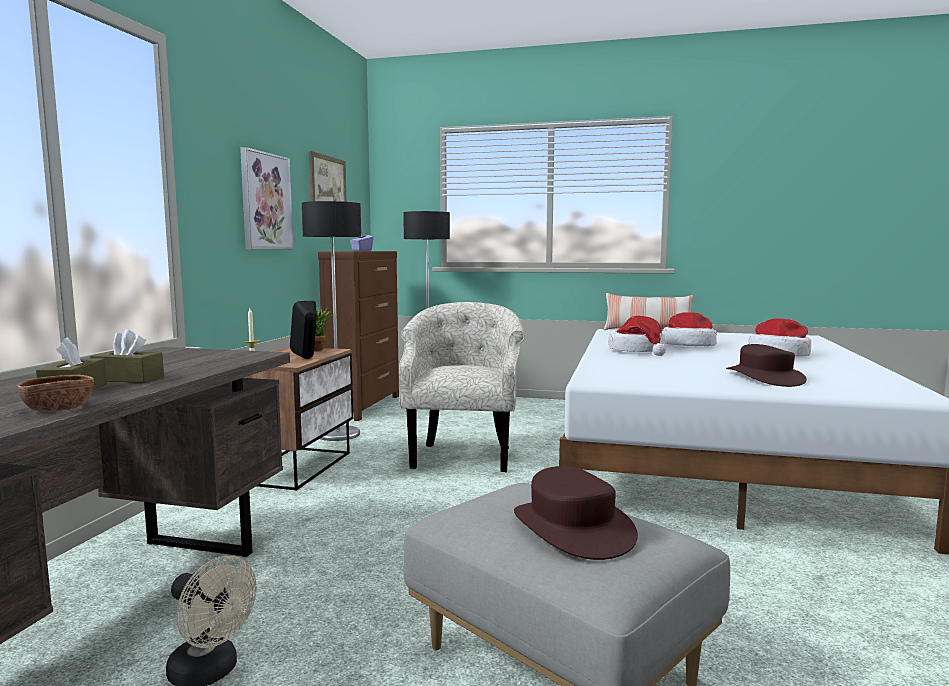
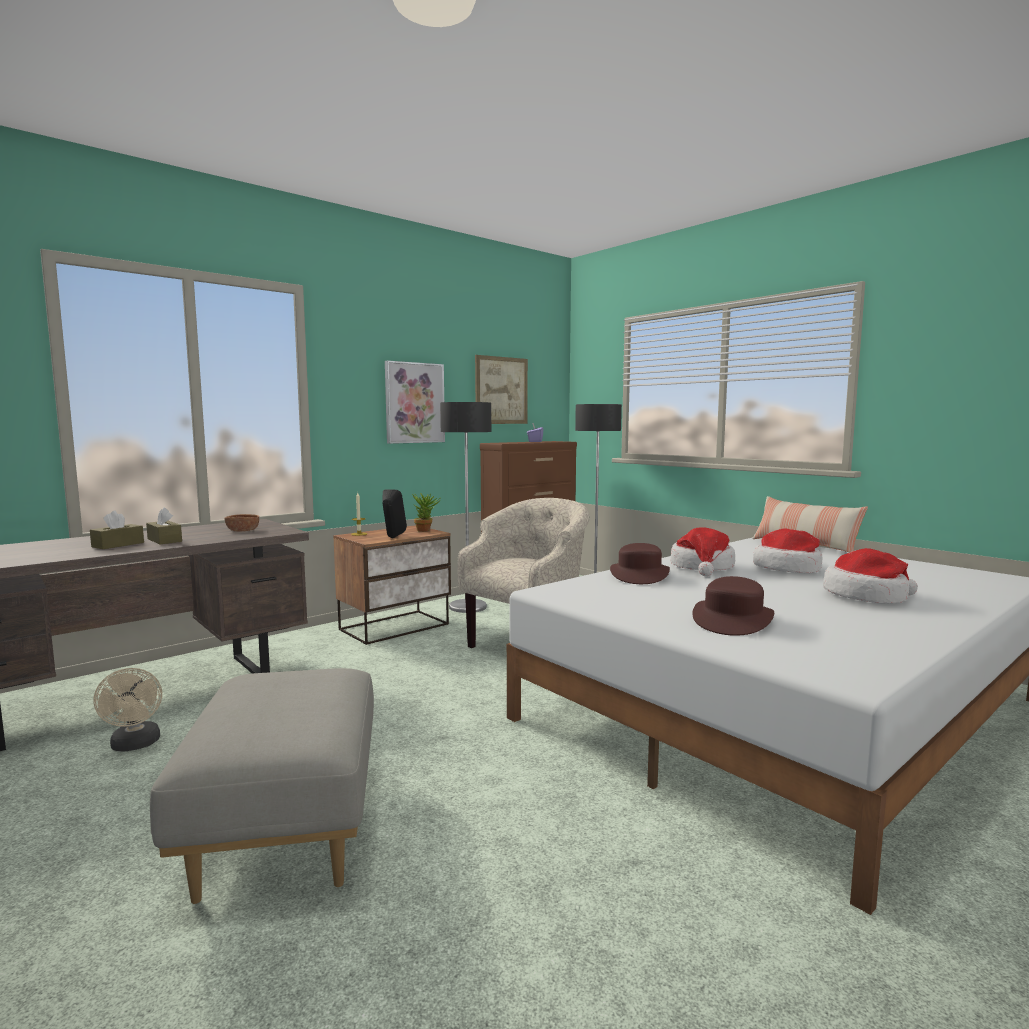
camera: 35 degrees right, 0 degrees up
(58, 408) = (75, 554): brown bowl -> brown bowl (242, 530)
(571, 528) = (274, 709): brown hat -> brown hat (639, 575)

